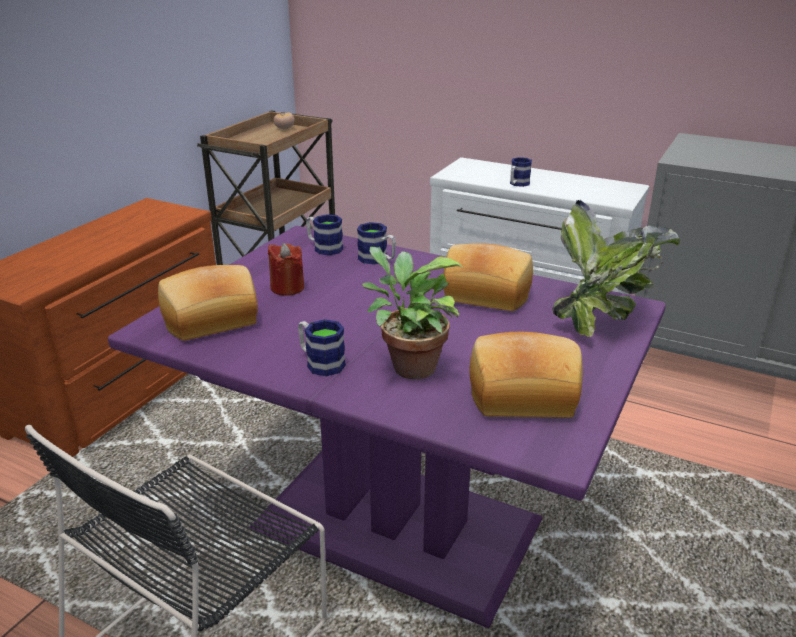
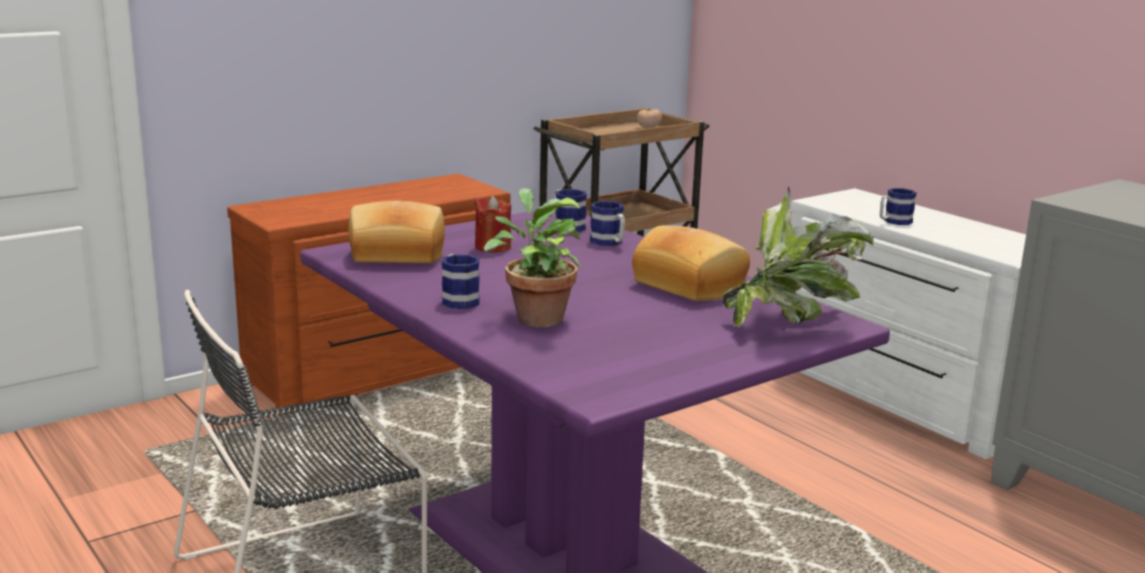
camera: 25 degrees right, 10 degrees down
(522, 392) = (621, 355): bread -> none

